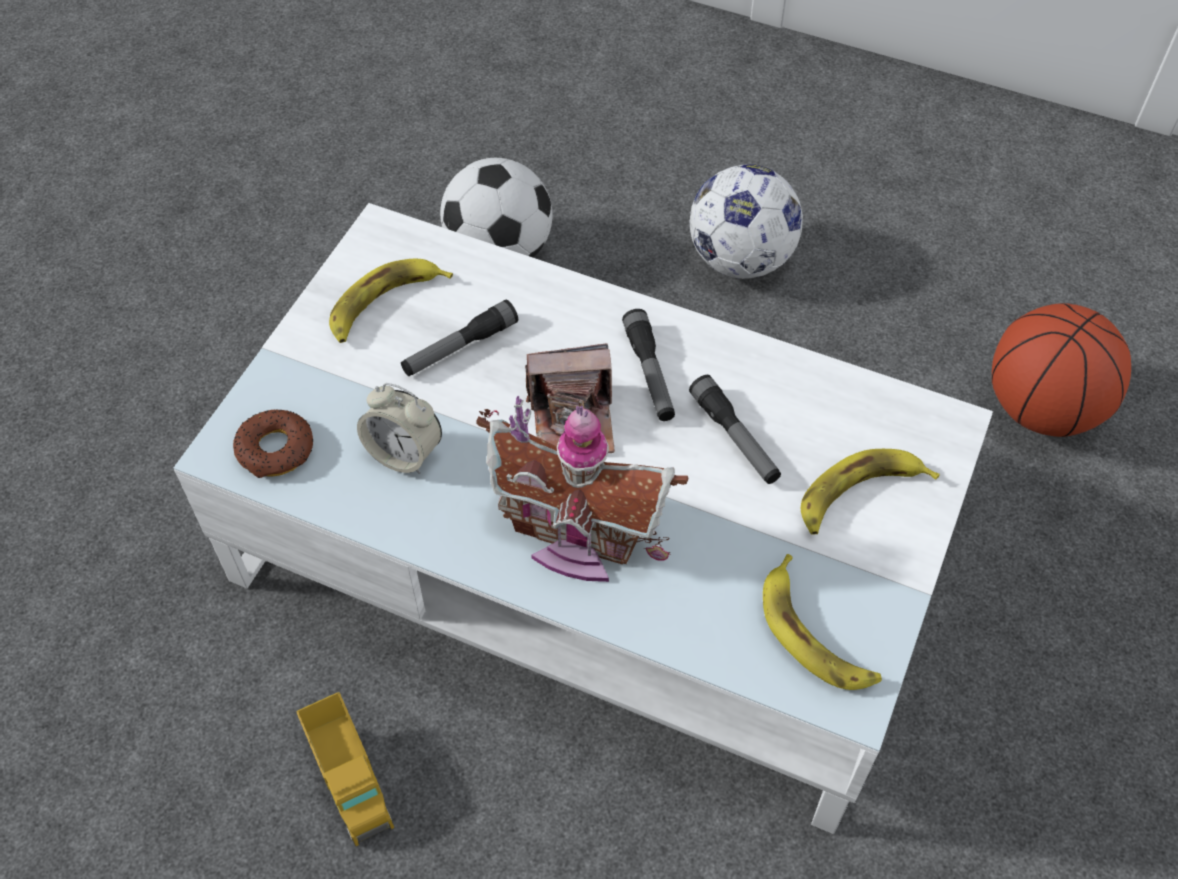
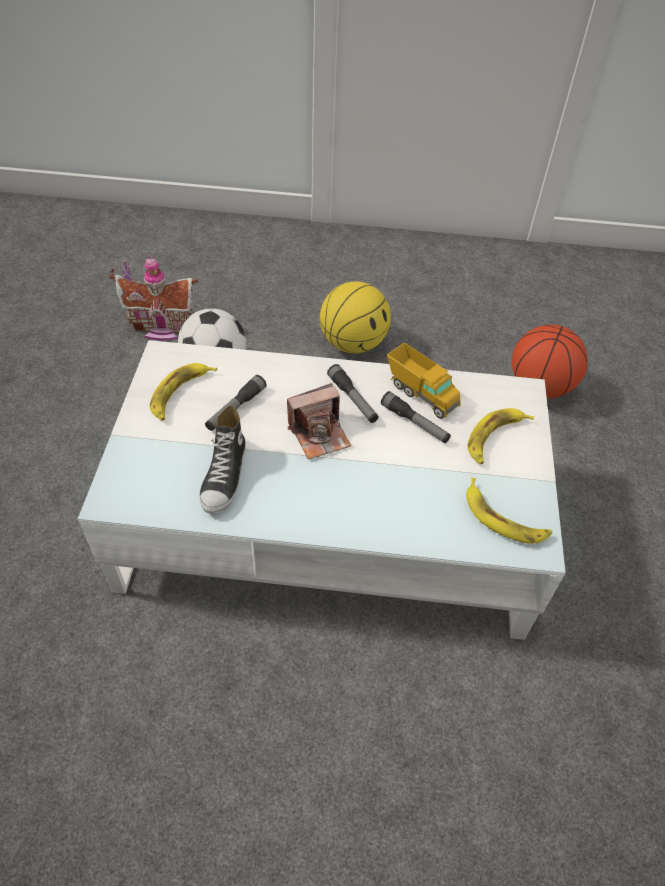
camera: 20 degrees left, 5 degrees down
(275, 449) = (142, 492): donut -> none
(351, 781) = (232, 692): toy truck -> toy truck (421, 394)
(404, 453) = (225, 475): alarm clock -> shoe
(577, 538) = (348, 499): toy house -> toy house (161, 328)
(741, 259) = (353, 343): football -> basketball

